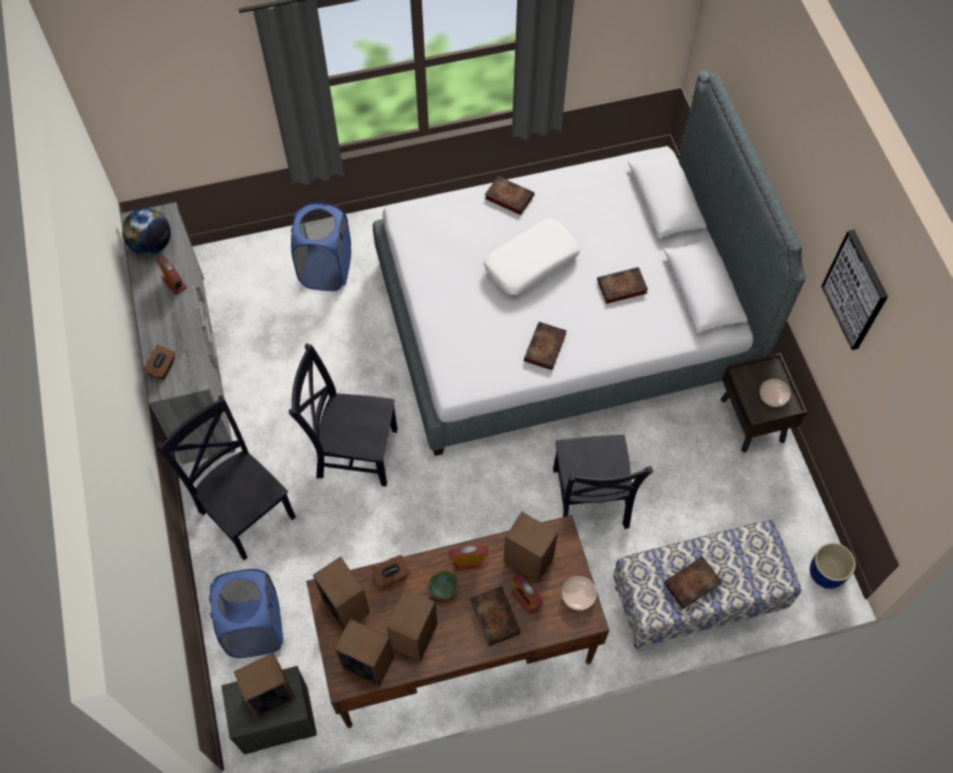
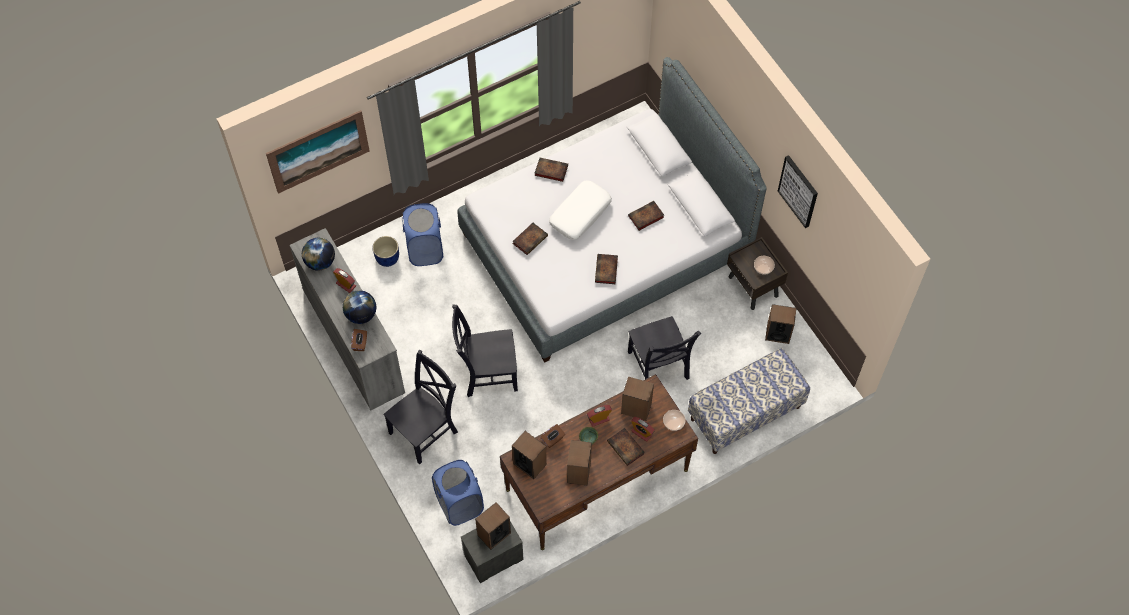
camera: 15 degrees left, 0 degrees up
(172, 85) = (318, 151): none -> picture
(179, 328) = (361, 315): none -> globe
(245, 510) = (425, 430): black chair -> black chair turned 105 degrees clockwise
(368, 662) = (555, 494): speaker -> speaker (778, 333)
(692, 582) = (741, 399): book -> book (530, 239)
(826, 573) = (825, 376): blue planter -> blue planter (388, 258)

